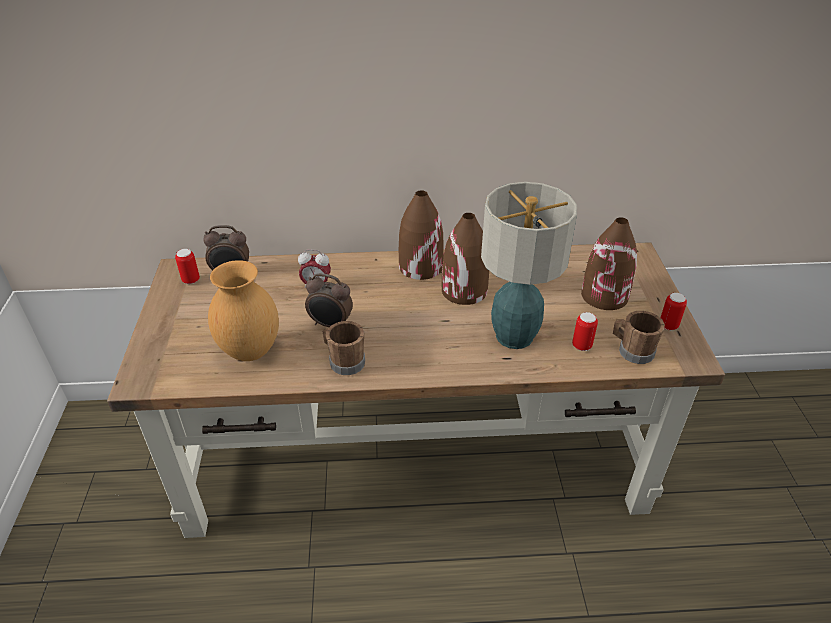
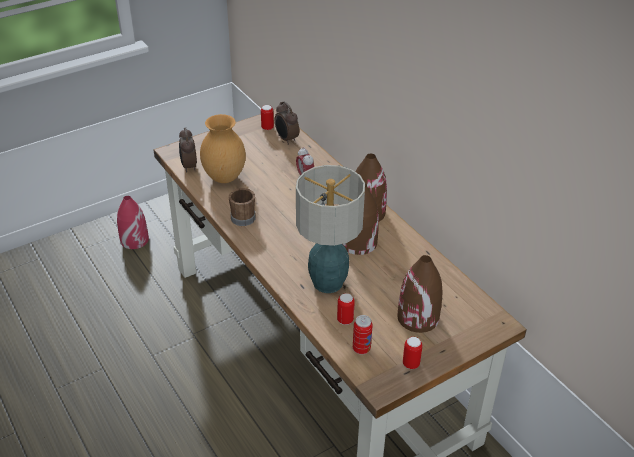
camera: 60 degrees right, 0 degrees up
(76, 569) = (134, 240): none -> red vase
(330, 325) = (272, 198): alarm clock -> alarm clock (189, 166)
(632, 351) = (361, 349): brown mug -> can

